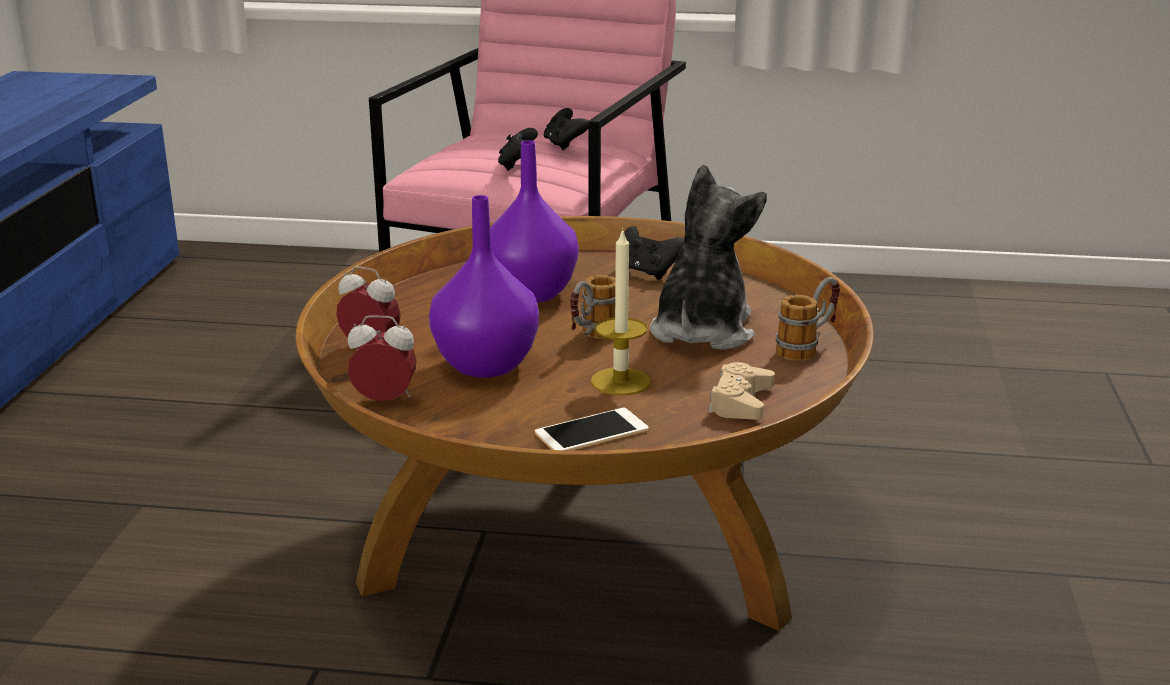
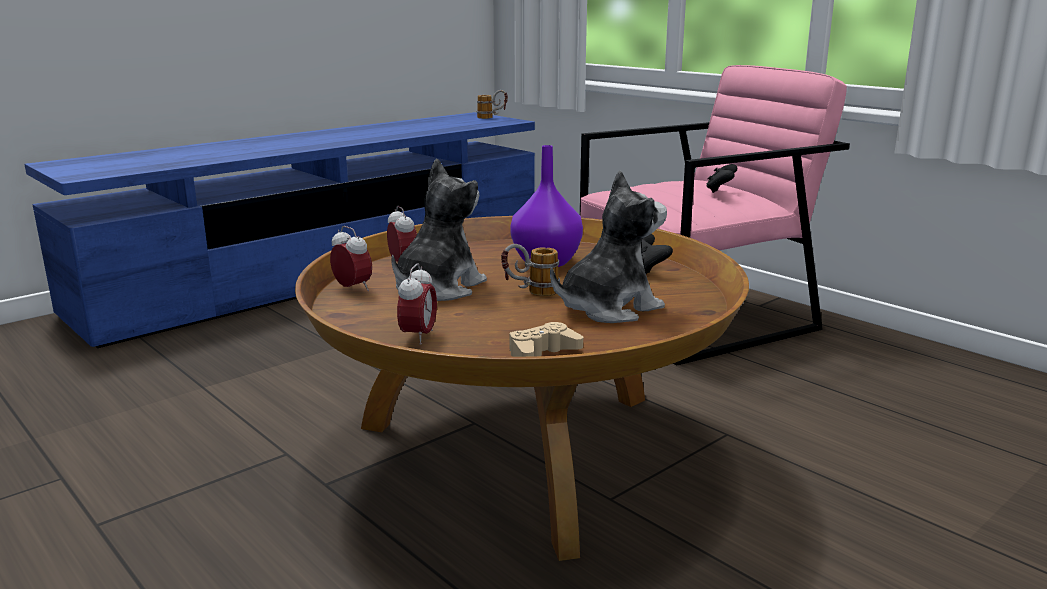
camera: 40 degrees right, 5 degrees down
(484, 366) = (438, 288): purple vase -> plush toy
(517, 166) = (664, 195): black game controller -> none
(591, 432) = (418, 337): phone -> alarm clock
(620, 381) = (494, 318): candle -> none
(808, 347) = (662, 338): mug -> mug (492, 117)

